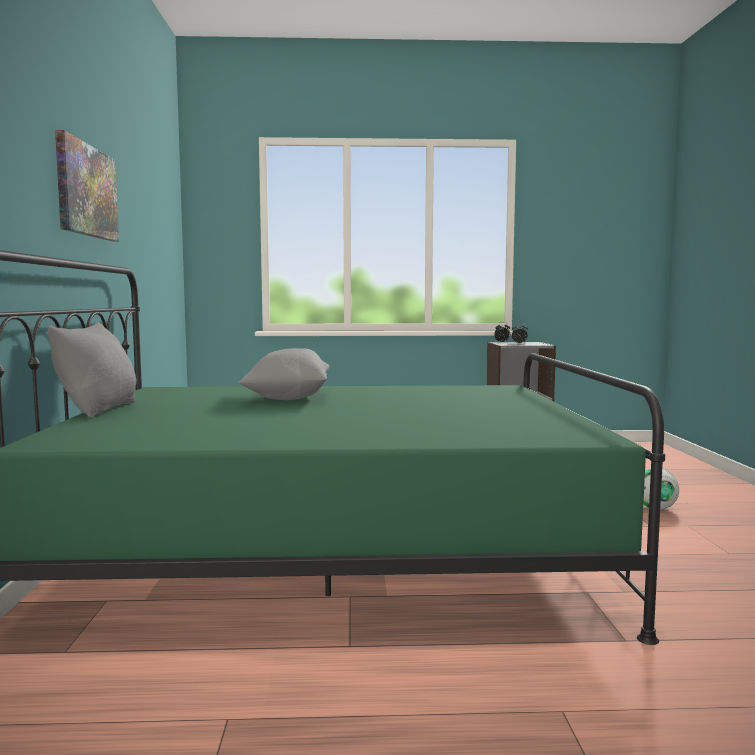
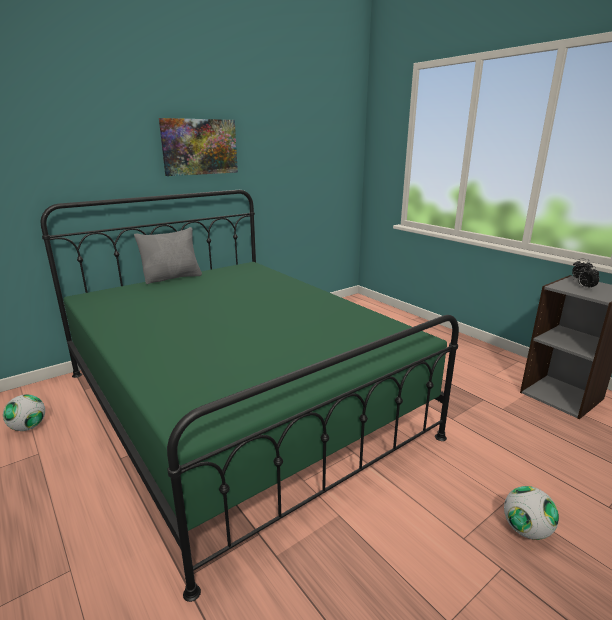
camera: 55 degrees right, 15 degrees up
(107, 724) = (28, 427): none -> football
(287, 398) = (255, 296): grey pillow -> none

